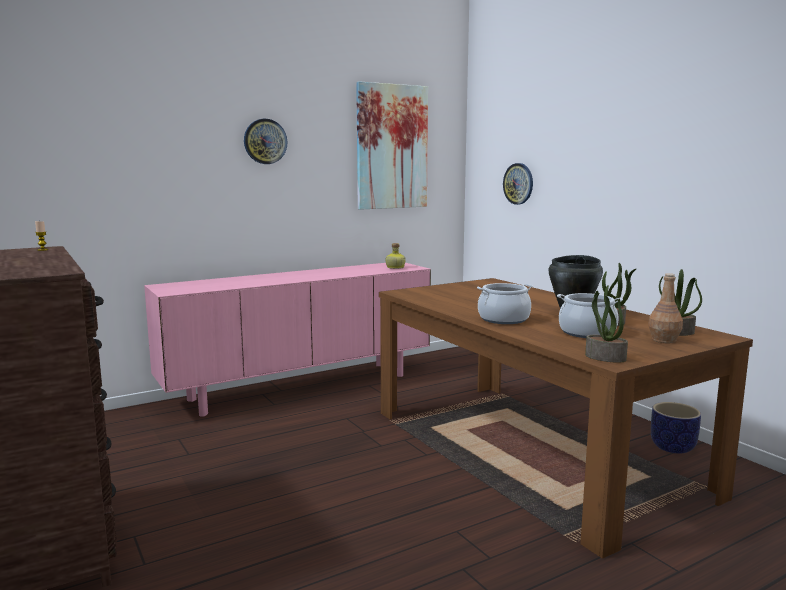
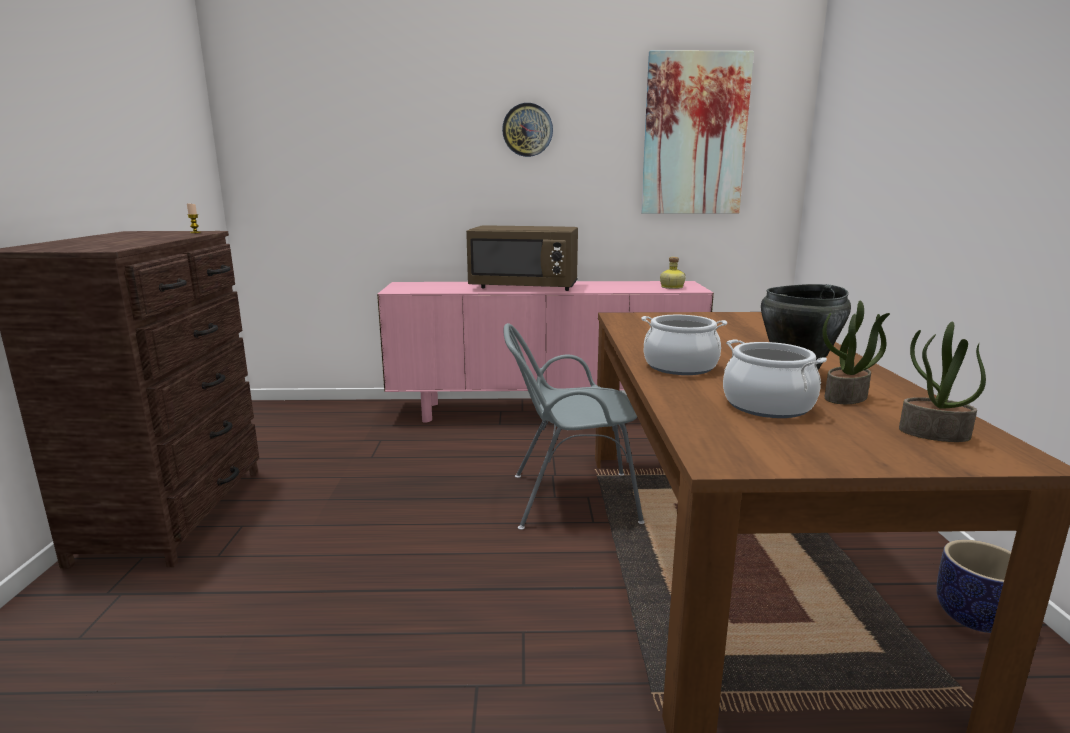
camera: 30 degrees right, 5 degrees up
(282, 278) = (524, 287): none -> brown microwave
(392, 444) = (568, 498): none -> grey chair
(518, 183) = (858, 182): wall clock -> none
(604, 358) = (718, 450): potted plant -> none
(664, 340) = (883, 442): brown bottle -> none

